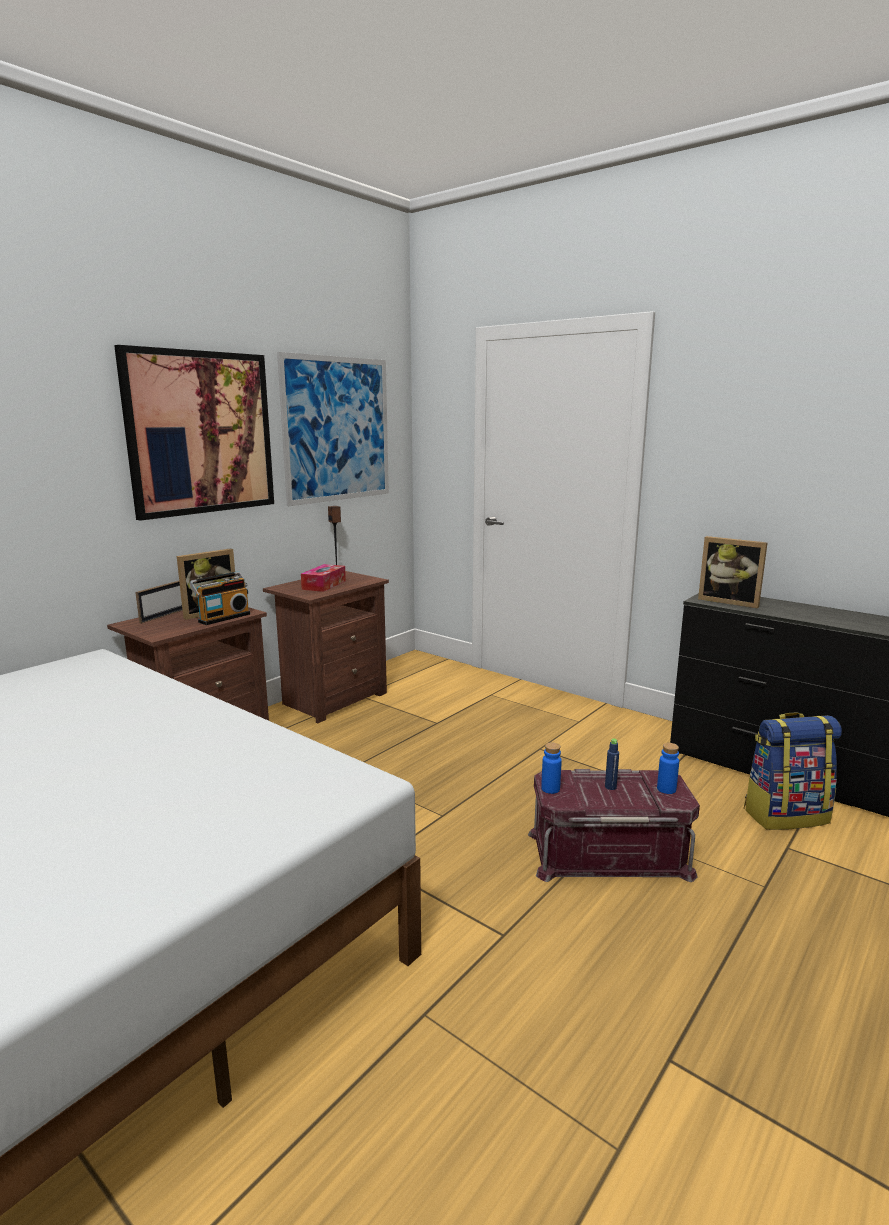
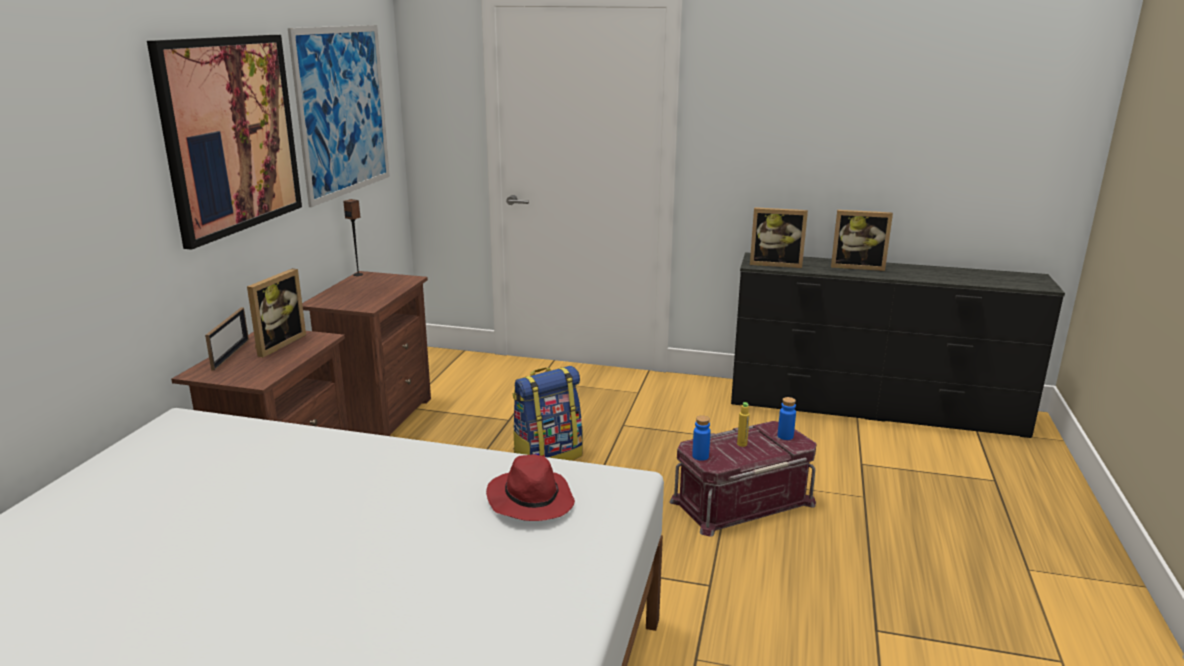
camera: 25 degrees left, 5 degrees up
(223, 617) = (304, 348): radio -> none
(256, 779) = (530, 500): none -> red hat
(324, 585) = (365, 292): tissue box -> none
(610, 787) = (742, 444): blue bottle -> yellow bottle
(785, 815) = (845, 439): backpack -> backpack (547, 456)
(830, 614) = (857, 266): none -> picture frame

